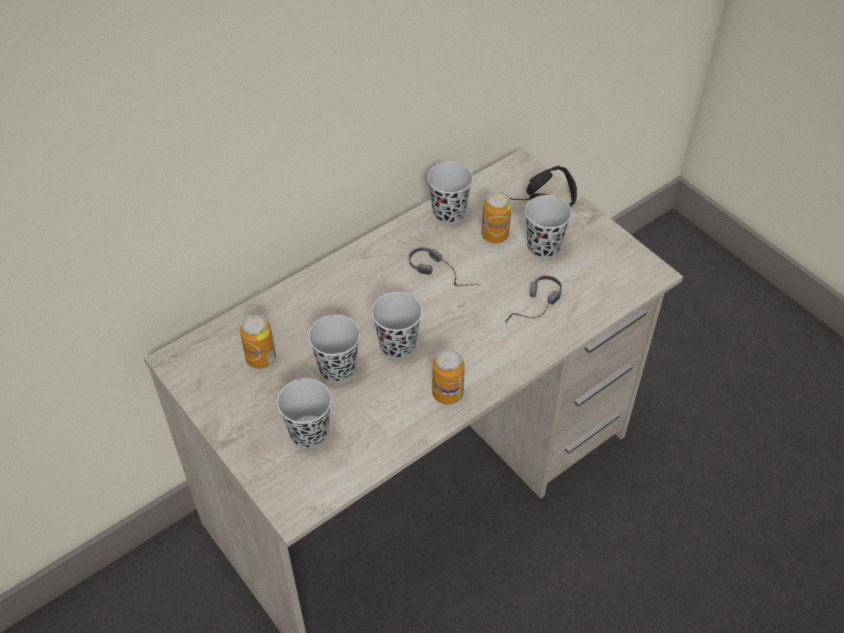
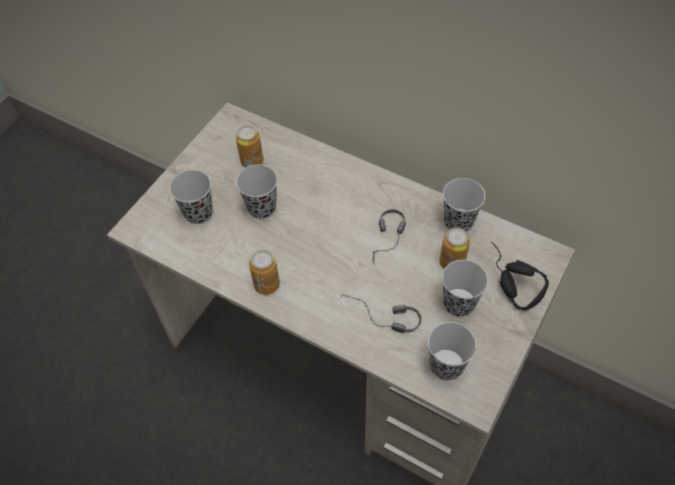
camera: 70 degrees right, 5 degrees up
(397, 345) = (300, 236): black cup -> black cup (446, 366)

